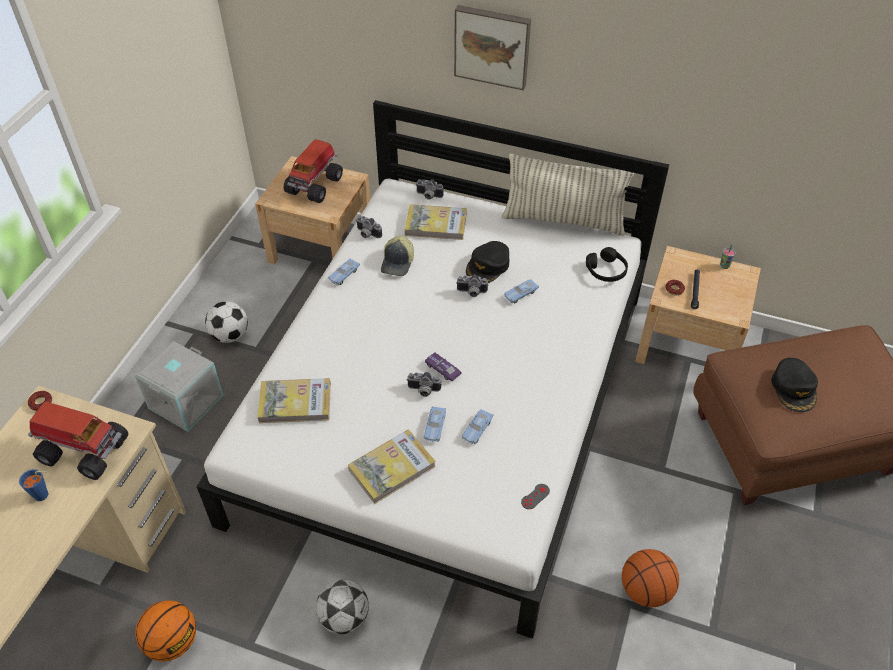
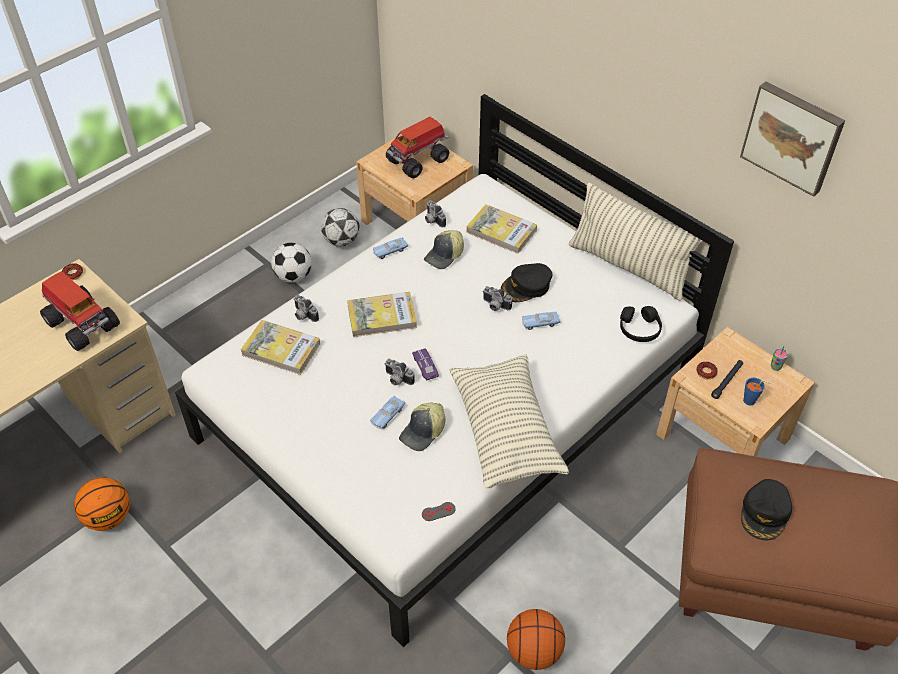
camera: 25 degrees right, 0 degrees up
(44, 495) = (34, 348): blue cup -> blue cup (752, 401)
(185, 401) = (226, 320): grey storage box -> none
(344, 617) = (253, 557): football -> football (341, 241)
(392, 468) = (328, 437): book -> book (382, 317)
(428, 196) = (511, 202): camera -> camera (303, 315)
(477, 429) = (423, 432): blue toy car -> cap
(492, 46) = (590, 70): picture -> picture (793, 137)
(549, 401) = (505, 431): none -> pillow

